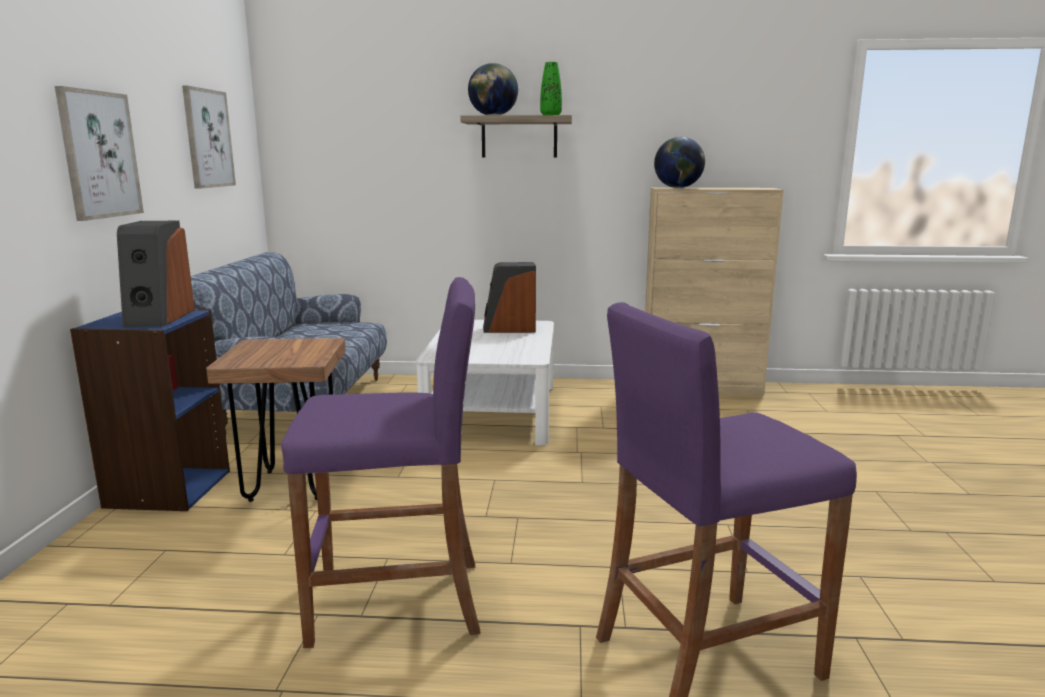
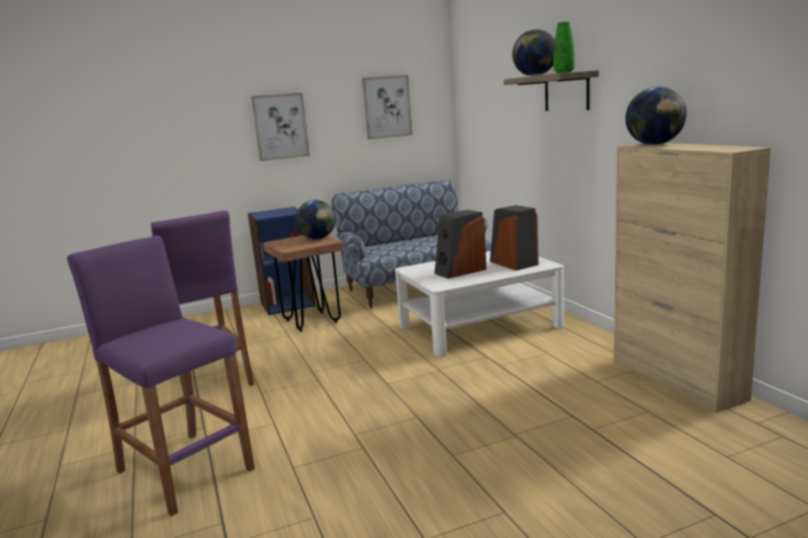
camera: 65 degrees right, 0 degrees up
(159, 318) = (278, 213): speaker -> speaker (460, 271)
(287, 344) = (318, 238): none -> globe

